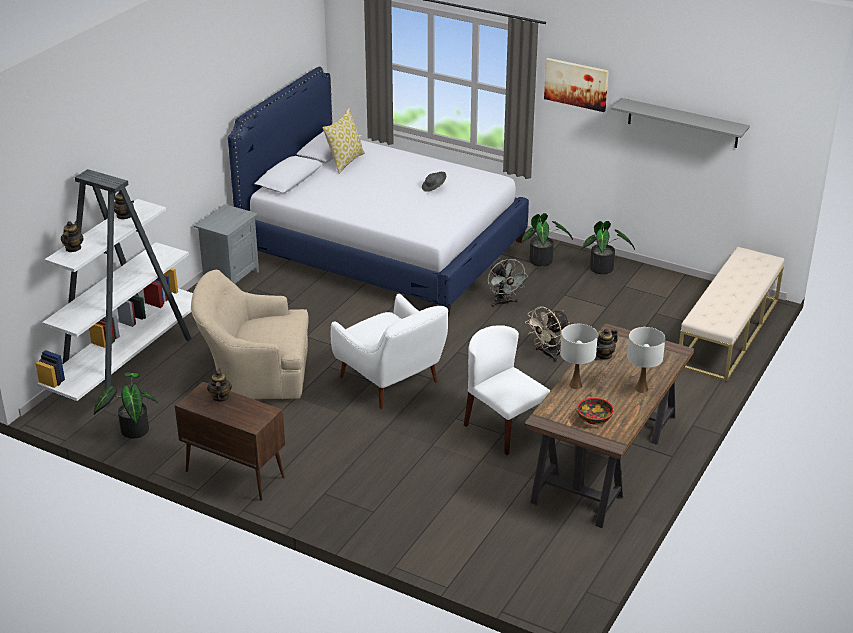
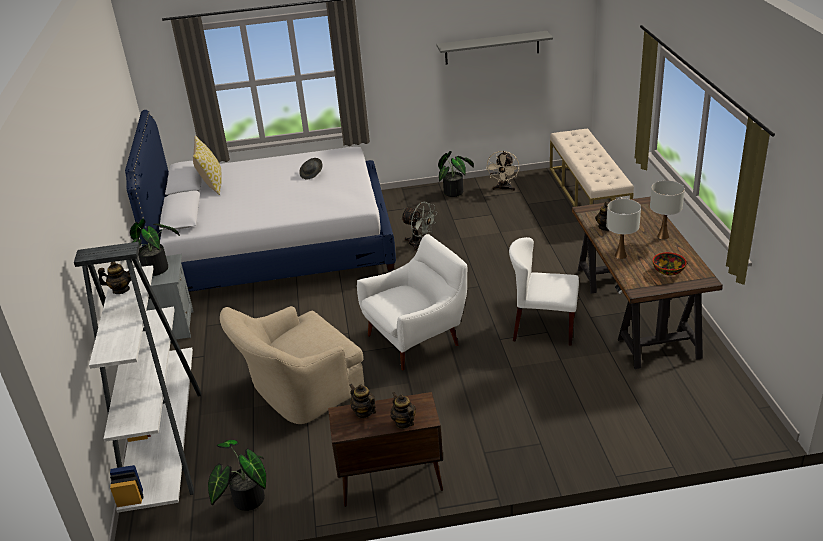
camera: 35 degrees left, 0 degrees up
(73, 248) = (108, 341): teapot -> teapot (404, 422)
(391, 382) = (416, 338): white armchair -> white armchair turned 45 degrees counterclockwise
(543, 261) = (408, 205): potted plant -> potted plant (159, 269)
(547, 354) = (498, 263): beige fan -> beige fan (503, 189)
(576, 84) = (394, 45): picture -> none

